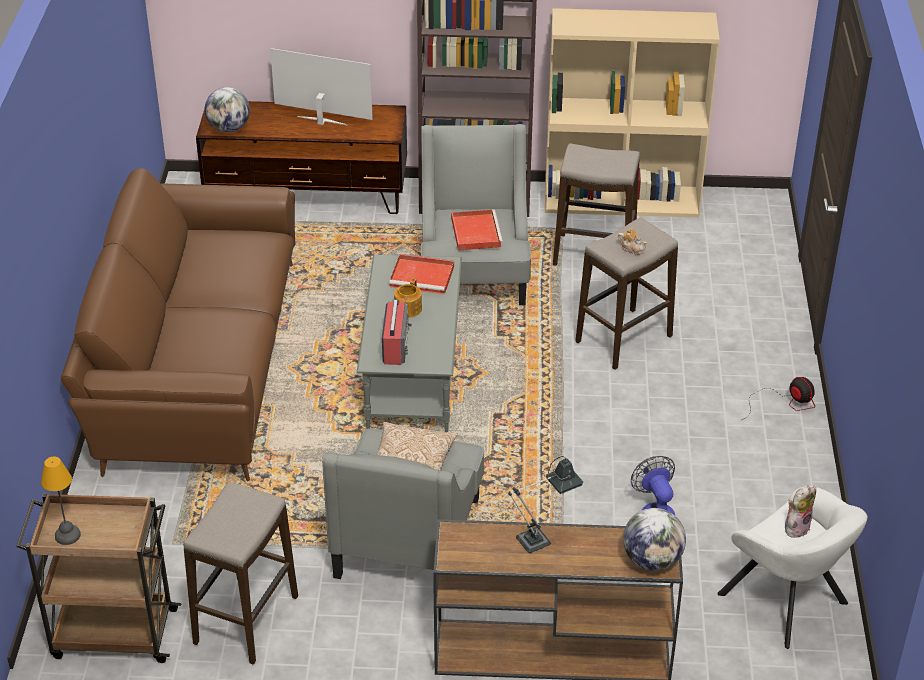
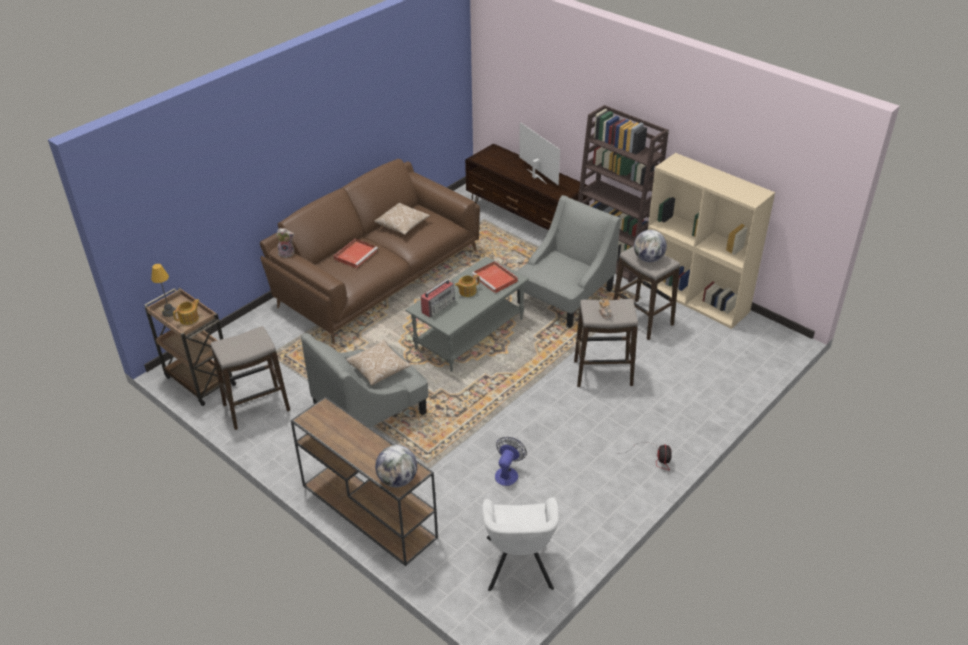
camera: 40 degrees right, 0 degrees up
(112, 527) = (189, 318): none -> teapot
(209, 266) = (402, 225): none -> pillow
(229, 129) = (486, 161): globe -> globe (648, 259)
(475, 232) = (556, 270): red tray -> red tray (356, 254)
(540, 538) = (359, 434): table lamp -> none
(796, 527) = (529, 519): plush toy -> plush toy (287, 253)

